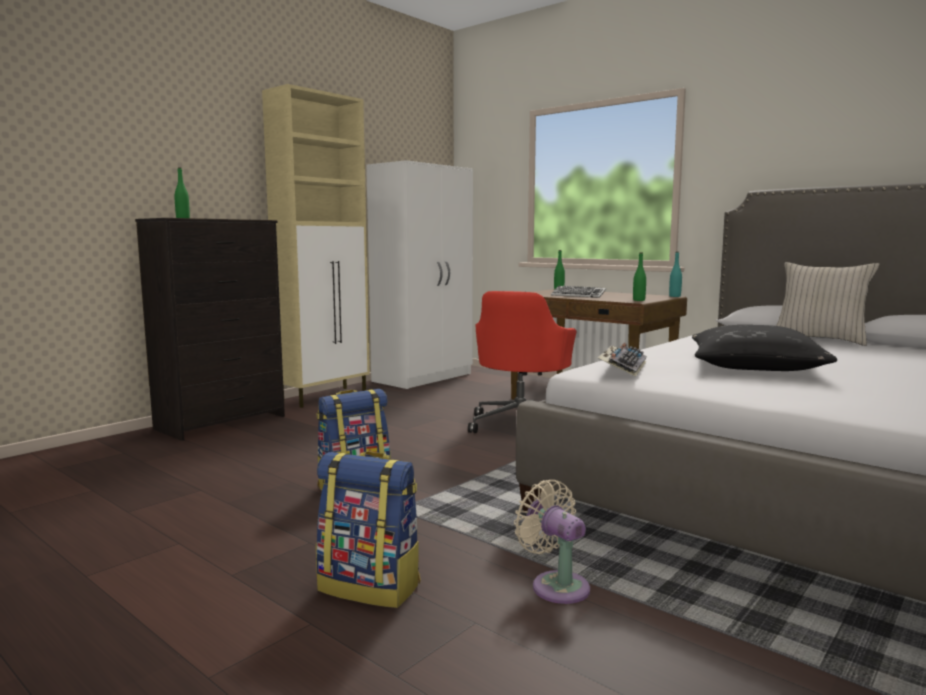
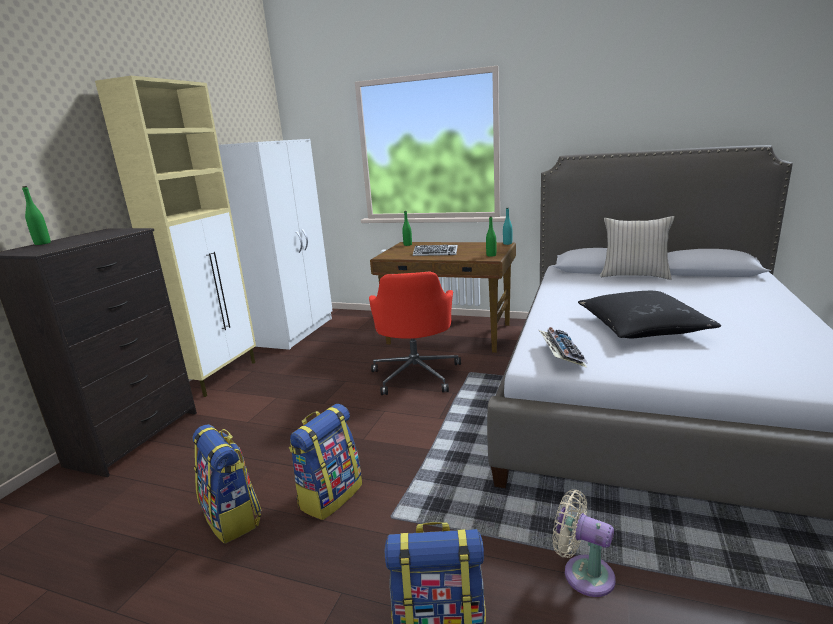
camera: 20 degrees left, 10 degrees up
(259, 482) = (233, 518): none -> backpack

